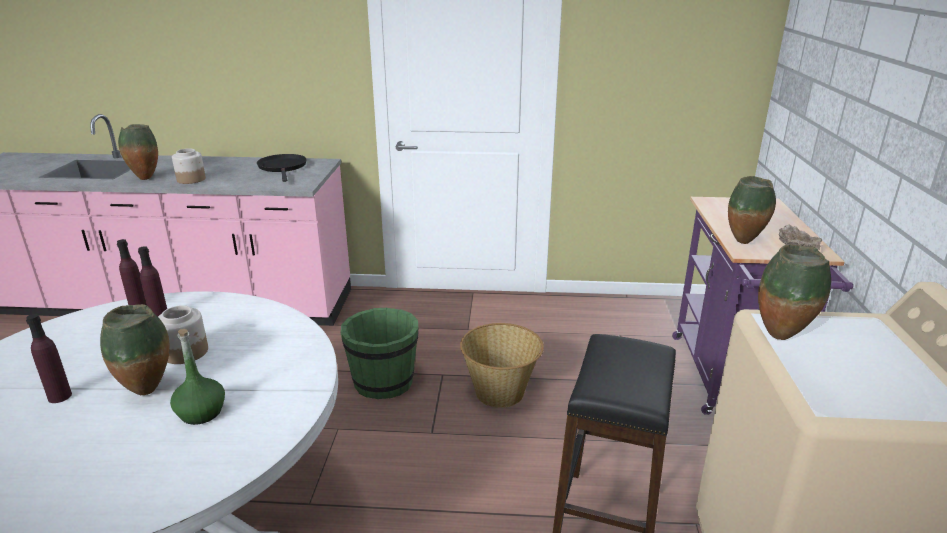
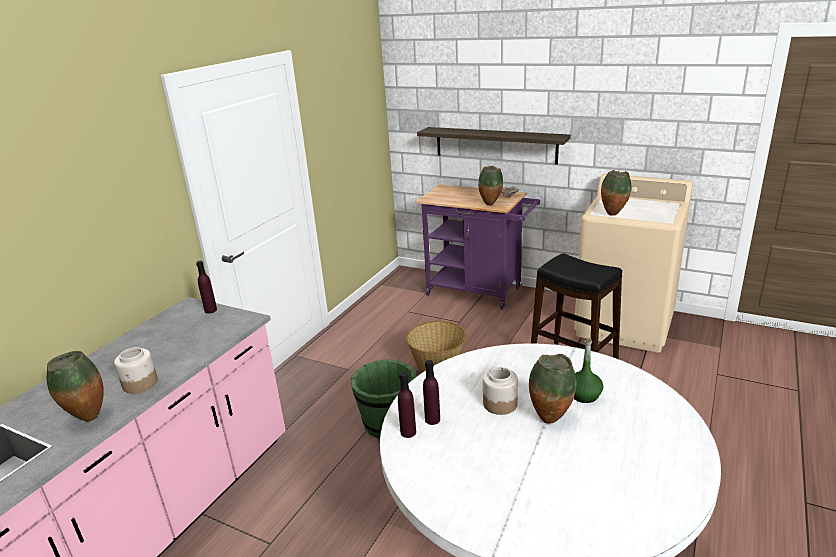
camera: 65 degrees left, 0 degrees up
(60, 396) = (541, 463): purple bottle -> purple bottle (210, 310)
(283, 167) = (174, 327): black frying pan -> none
(843, 158) = (495, 145): none -> shelf

